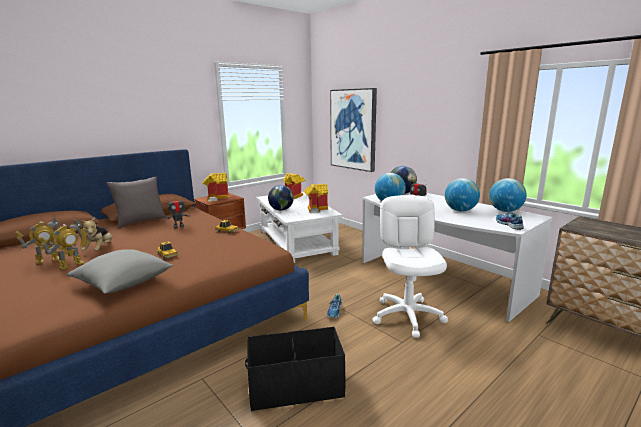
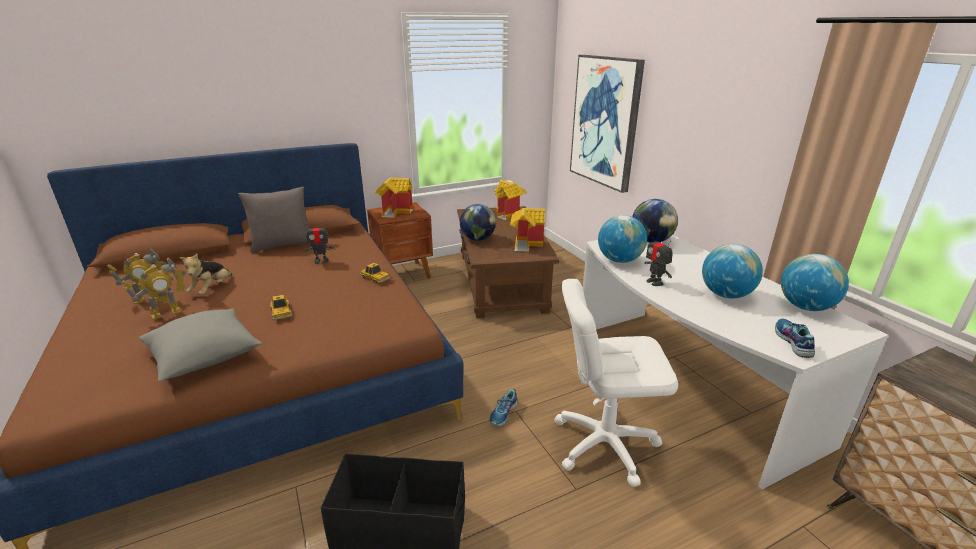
camera: 15 degrees right, 10 degrees up
(296, 242) = (501, 281): white coffee table -> brown coffee table
(407, 316) = (604, 443): white office chair -> white office chair turned 105 degrees counterclockwise

